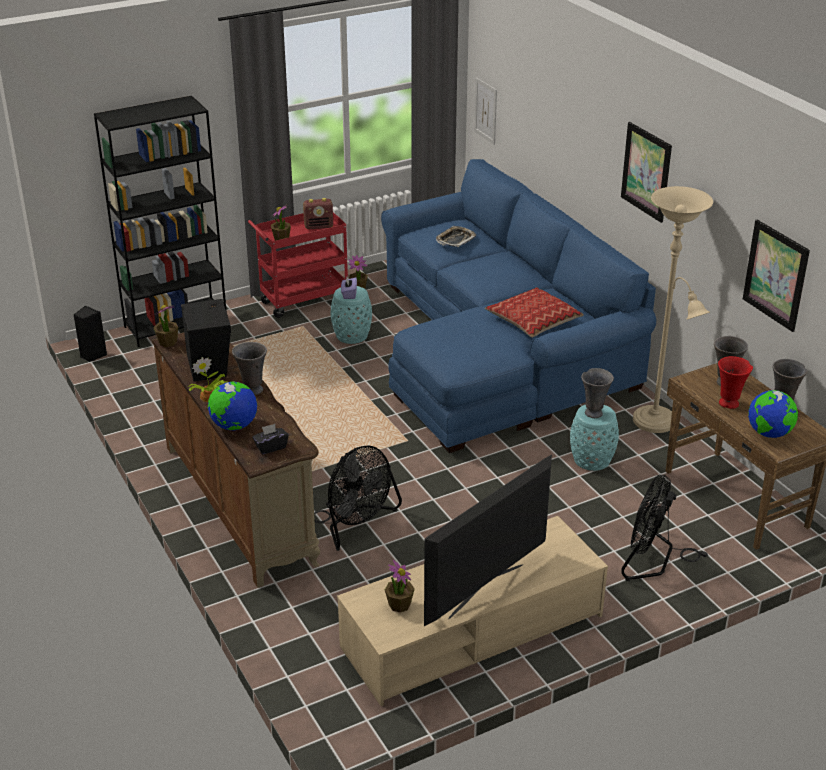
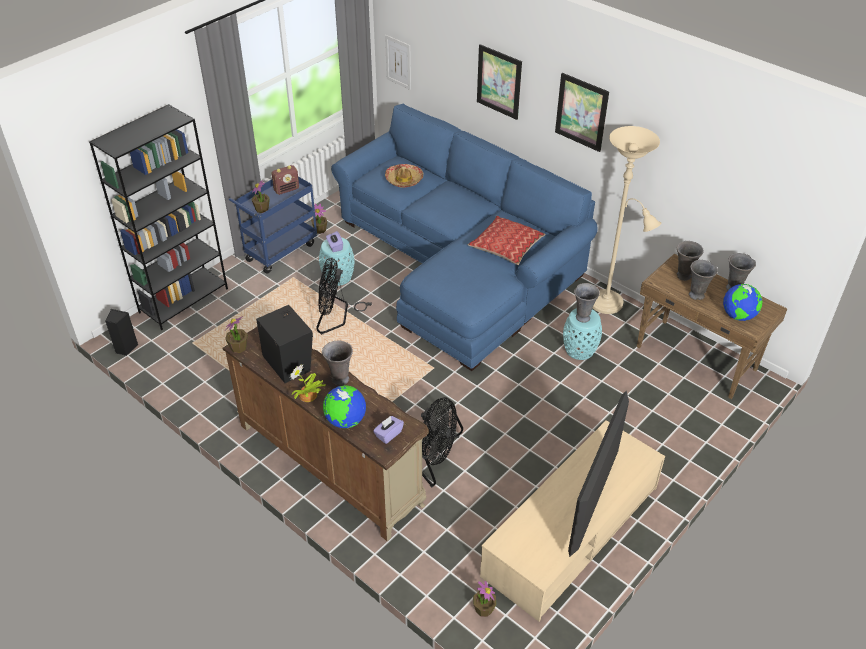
camera: 20 degrees left, 10 degrees up
(271, 447) = (388, 434): black tissue box -> purple tissue box
(301, 302) = (280, 253): red cart -> blue cart
(399, 605) = (534, 539): potted plant -> potted plant (483, 609)
(455, 240) = (404, 180): tray -> hat
(655, 556) = (666, 424): black fan -> black fan (337, 312)
(729, 404) = (697, 295): red vase -> grey vase
(775, 275) = (720, 190): picture -> picture (499, 82)

